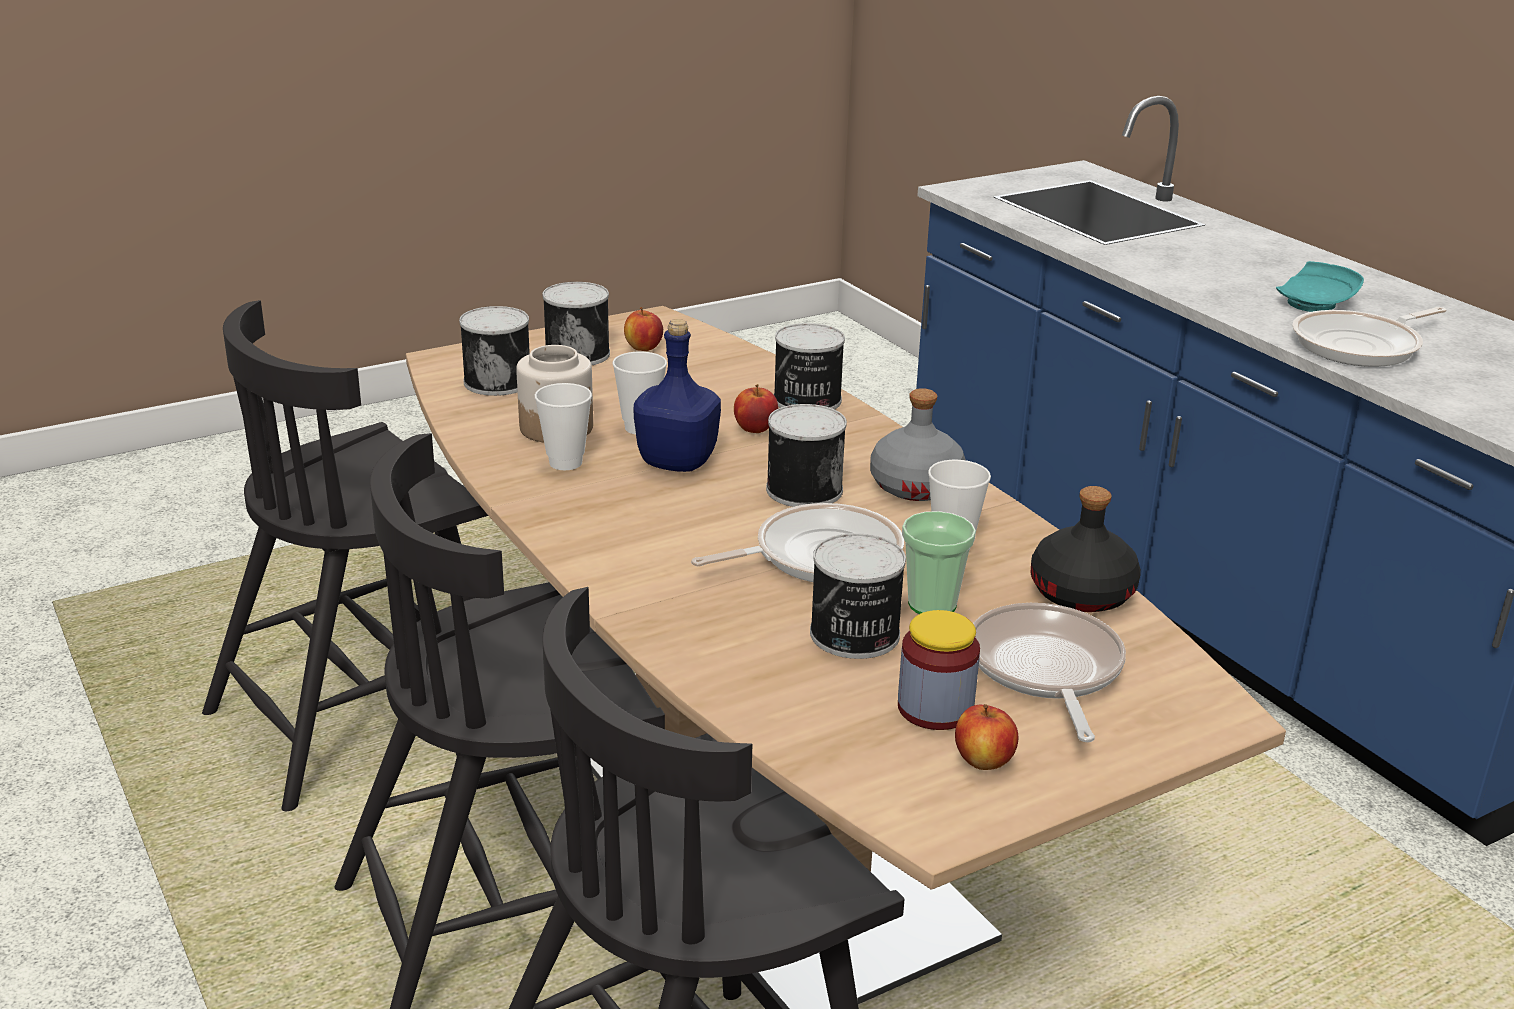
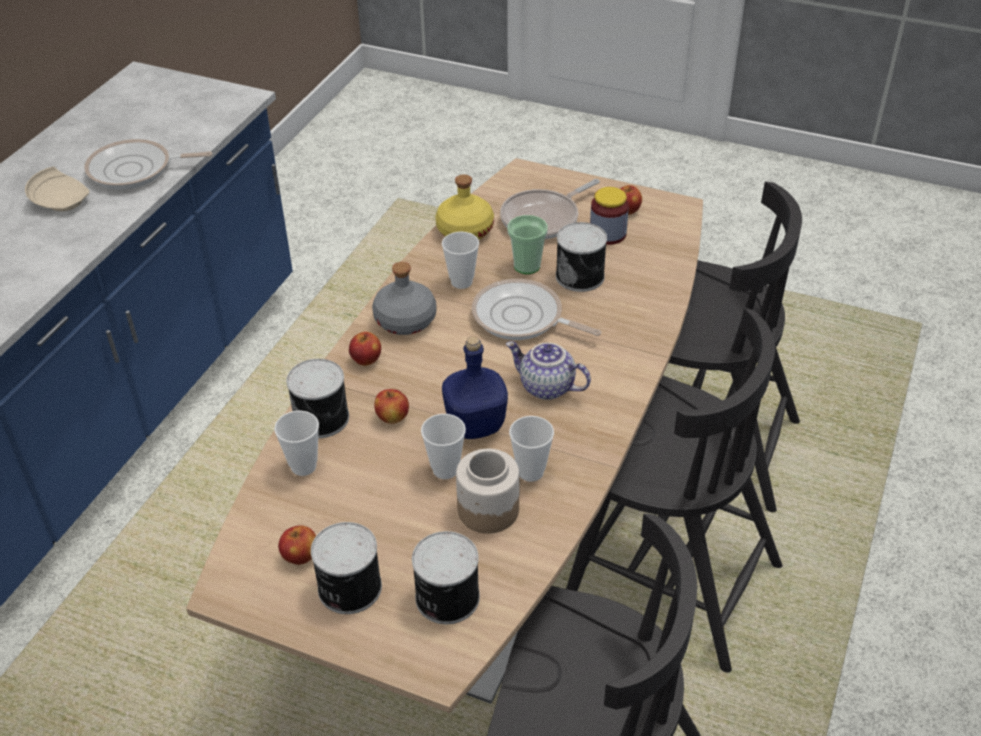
camera: 125 degrees left, 15 degrees up
(671, 518) = (546, 387): none -> teapot
(750, 376) = (303, 466): none -> cup
(802, 489) = (455, 358): can -> none
(870, 445) = (366, 360): none -> apple
(1082, 593) = (464, 230): black bottle -> yellow bottle
(1315, 303) = (61, 200): turquoise plate -> beige plate
(1361, 346) = (135, 170): frying pan -> frying pan turned 150 degrees clockwise

